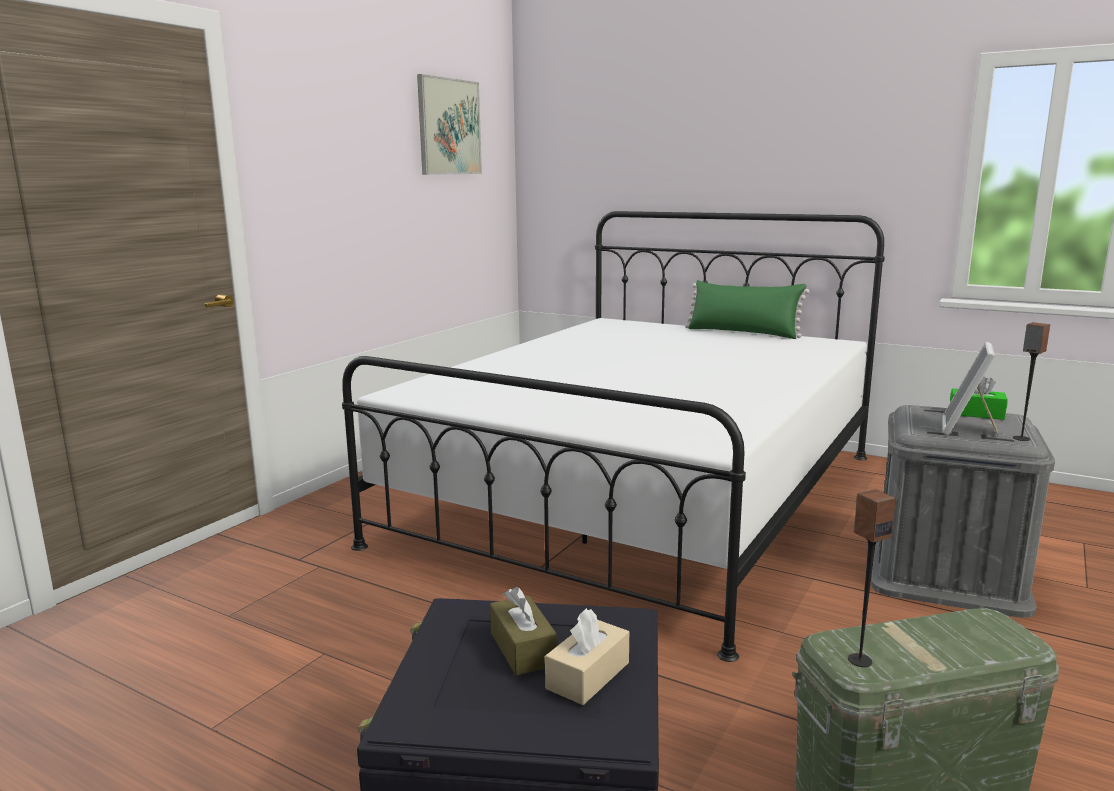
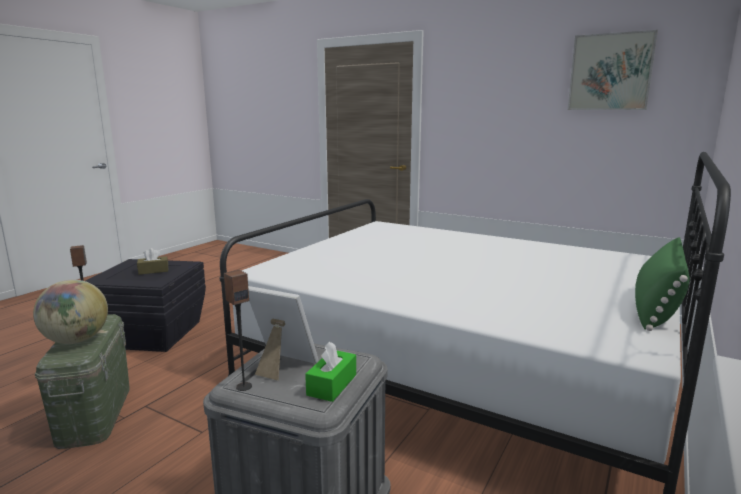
camera: 90 degrees right, 0 degrees up
(588, 675) = (128, 278): beige tissue box -> none
(949, 642) = (76, 340): none -> globe

